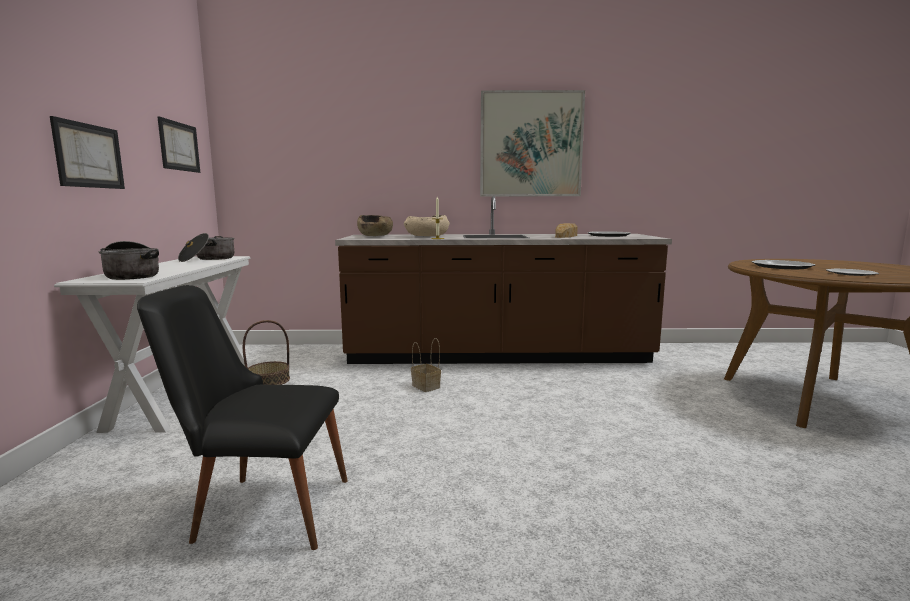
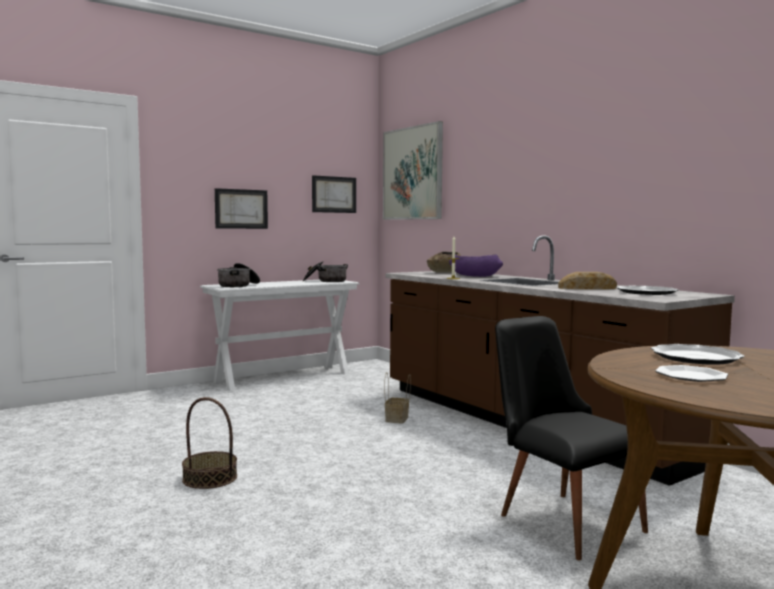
camera: 55 degrees right, 5 degrees down
(260, 508) = (174, 431): black chair -> black chair (561, 518)
(269, 380) = (331, 384): basket -> basket (210, 478)
(427, 236) = (475, 276): beige bowl -> purple bowl
(531, 144) = (602, 172): picture -> picture (412, 173)

